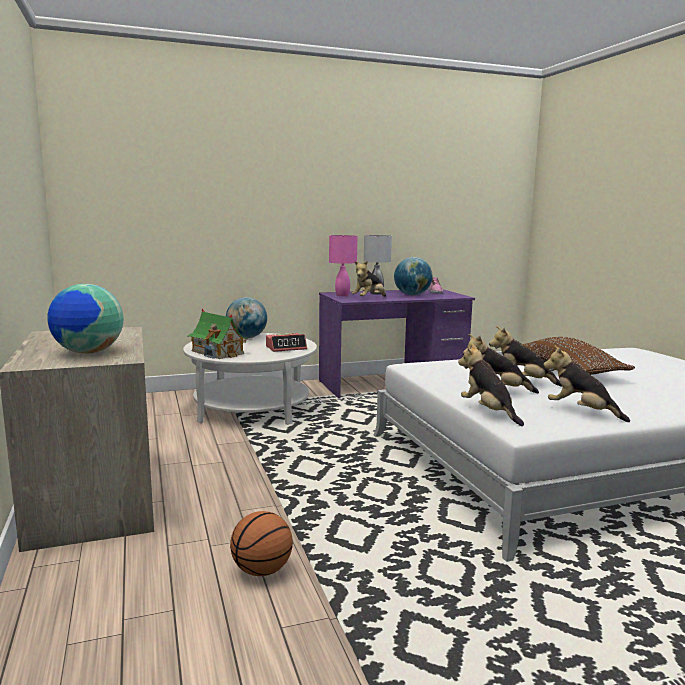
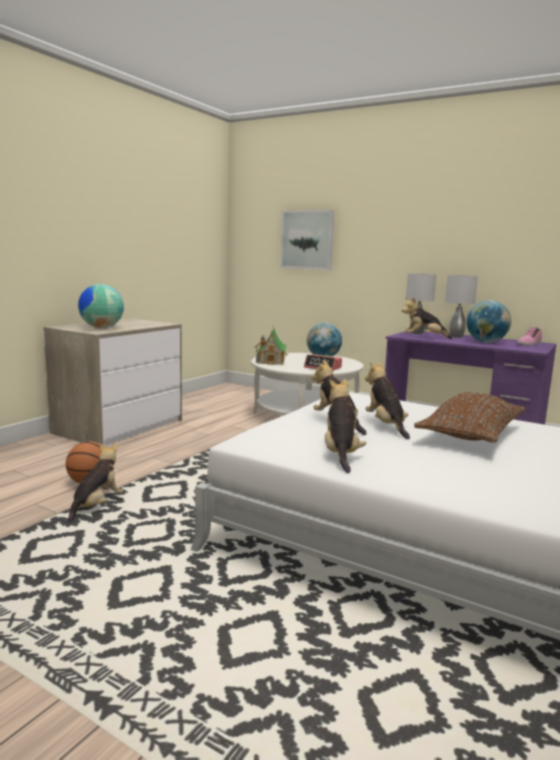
camera: 50 degrees right, 0 degrees up
(182, 199) = (307, 240): none -> picture
(342, 295) = (416, 333): pink table lamp -> grey table lamp
(488, 412) = (271, 428): plush toy -> plush toy (96, 506)

